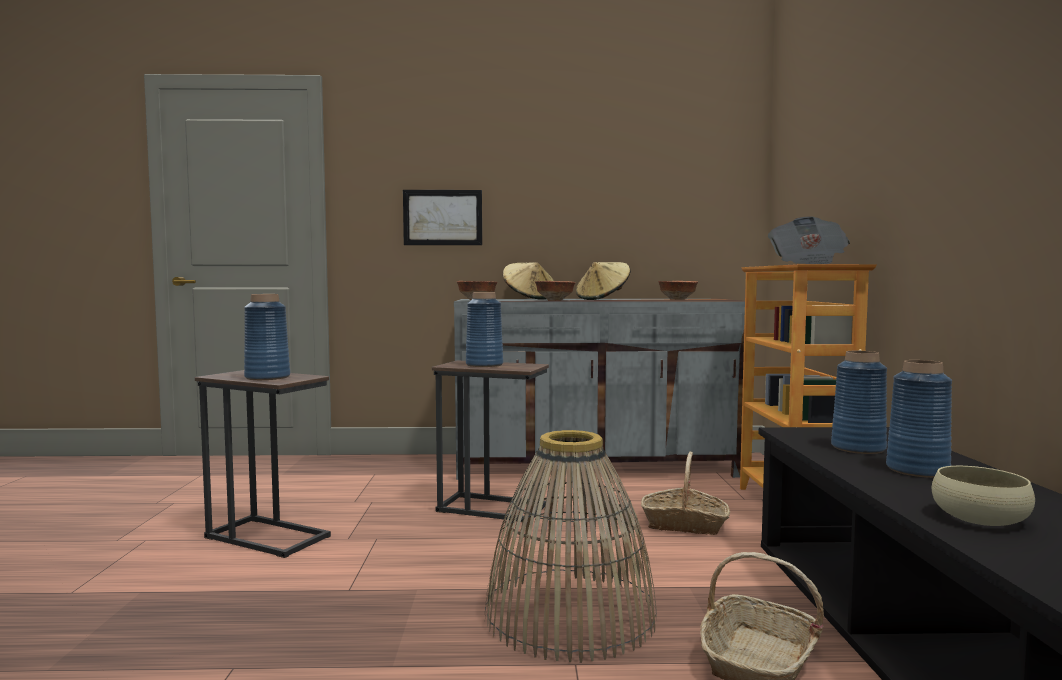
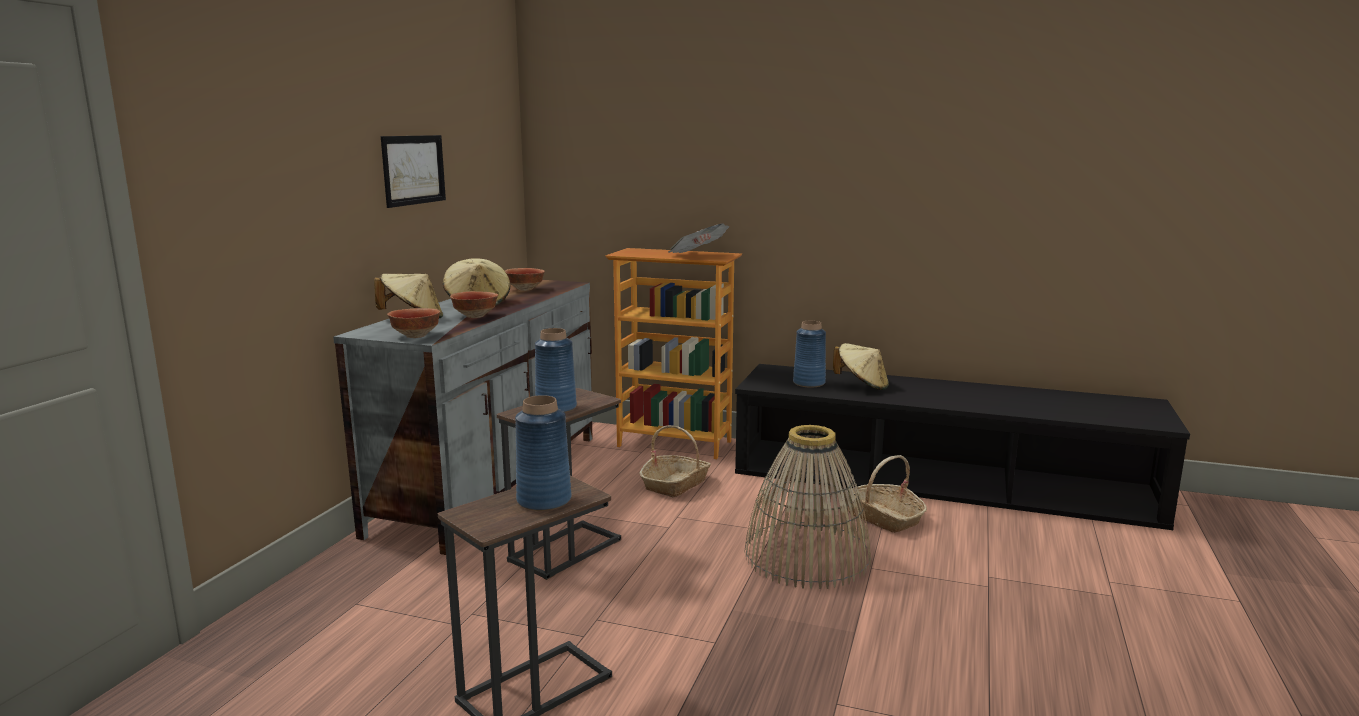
camera: 70 degrees left, 10 degrees up
(442, 217) = (291, 226): picture -> picture (413, 170)
(918, 470) = (862, 385): blue vase -> beige hat
(980, 518) = (943, 398): beige bowl -> none

